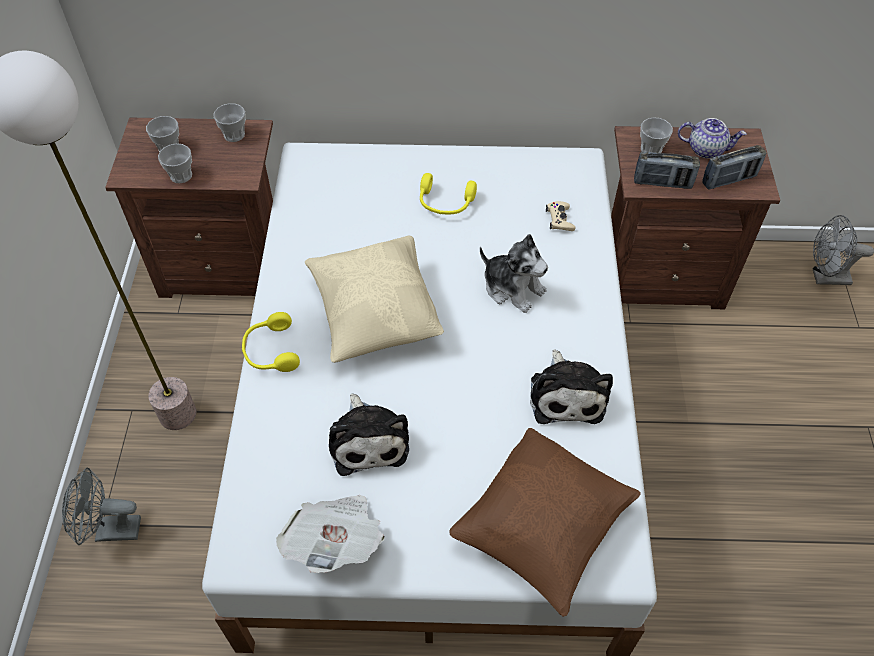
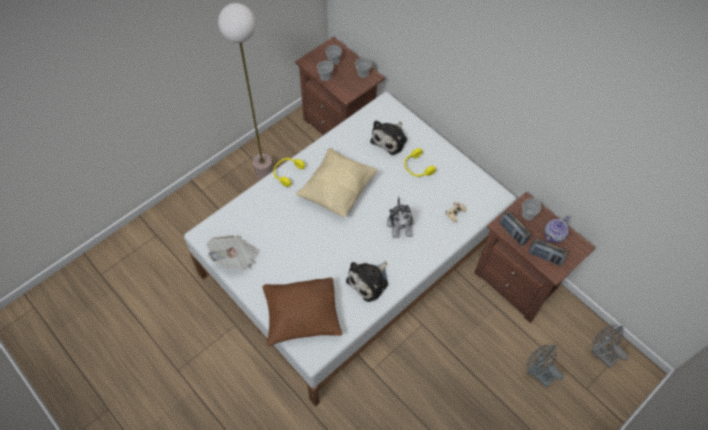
camera: 45 degrees right, 5 degrees up
(110, 530) = (202, 196): grey fan -> grey fan (537, 373)
(368, 439) = (283, 233): plush toy -> plush toy (390, 139)
(706, 149) = (554, 235): teapot -> teapot turned 75 degrees clockwise

